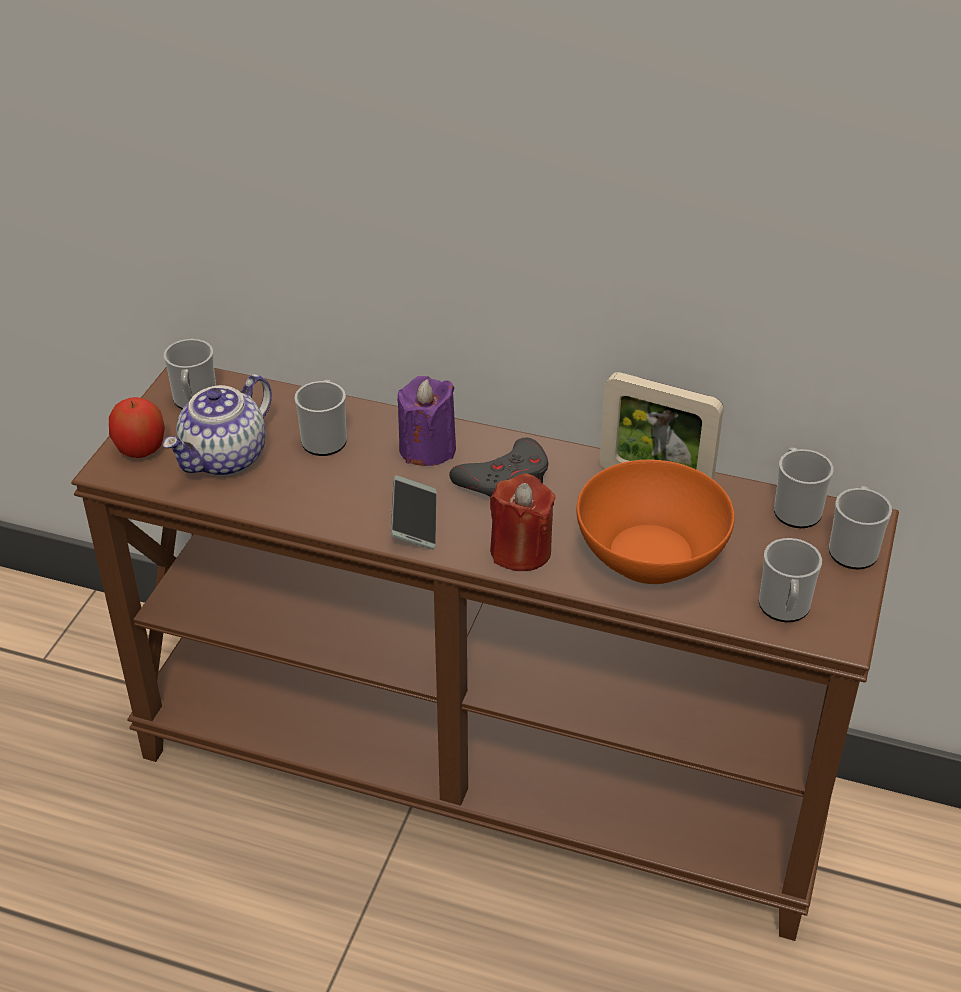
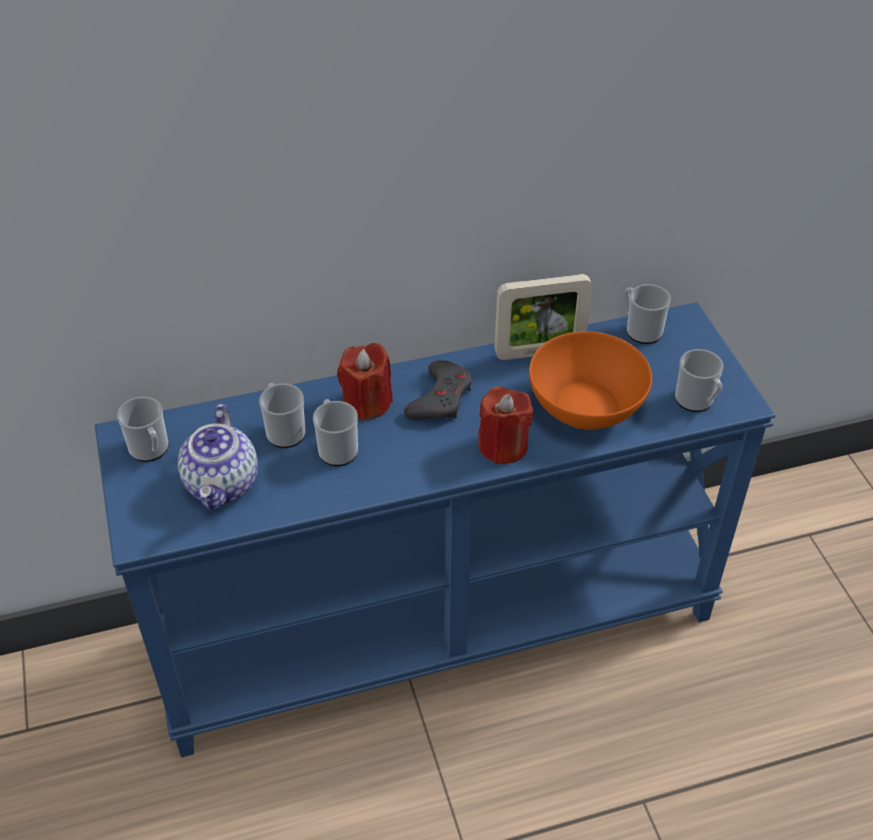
camera: 35 degrees left, 5 degrees up
(141, 449) = (146, 510): apple -> none
(414, 520) = (410, 460): phone -> none
(427, 449) = (367, 403): purple candle -> red candle
(483, 772) = (437, 622): brown console table -> blue console table
(853, 548) = (697, 340): mug -> mug (336, 448)

